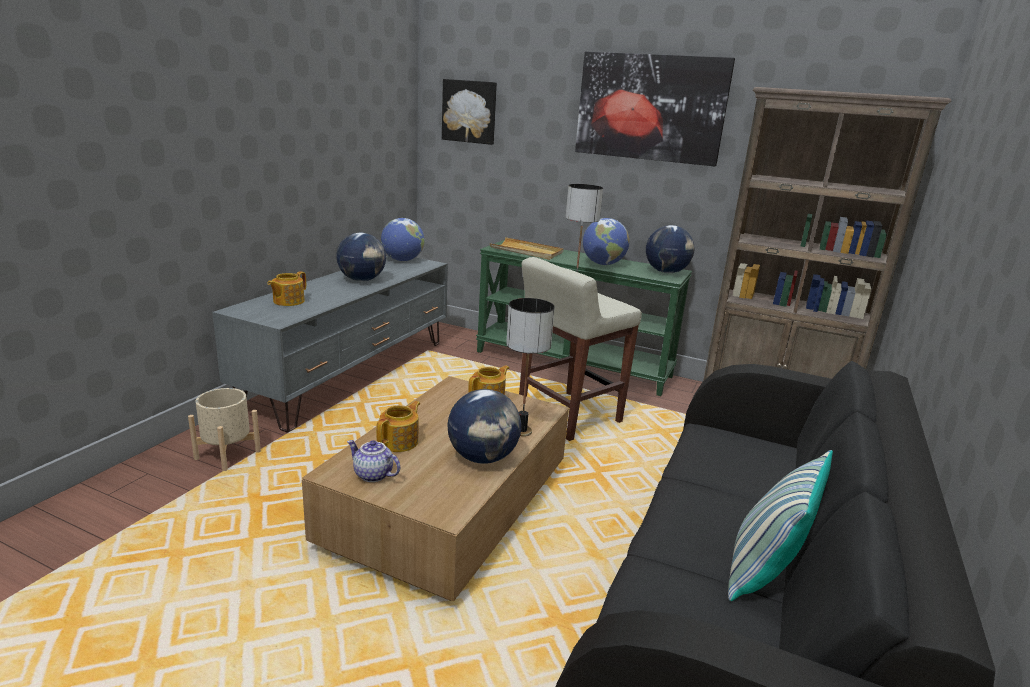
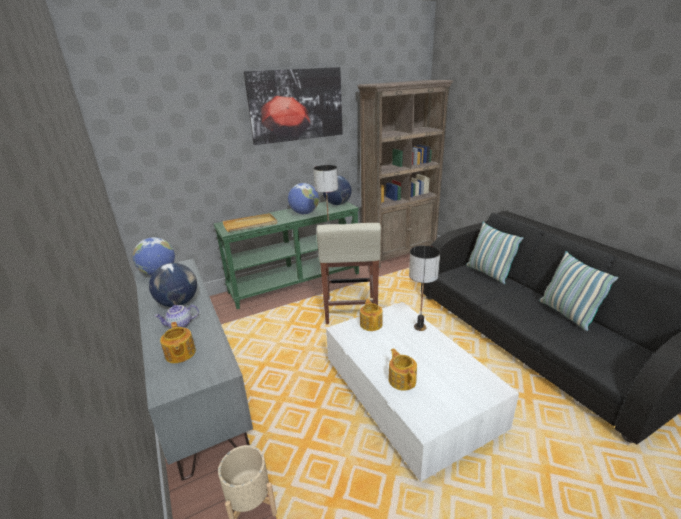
camera: 50 degrees left, 5 degrees up
(372, 475) = (438, 406): teapot -> teapot (180, 325)
(449, 506) = (408, 396): brown coffee table -> white coffee table
(469, 111) = (151, 132): picture -> none
(483, 458) = (442, 352): globe -> none
(778, 467) = (488, 273): none -> pillow

